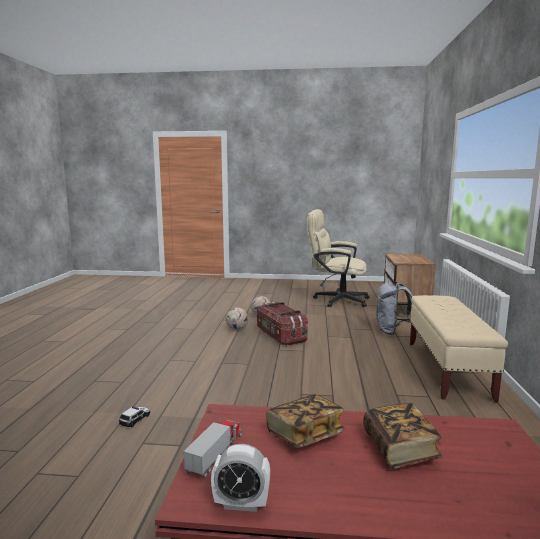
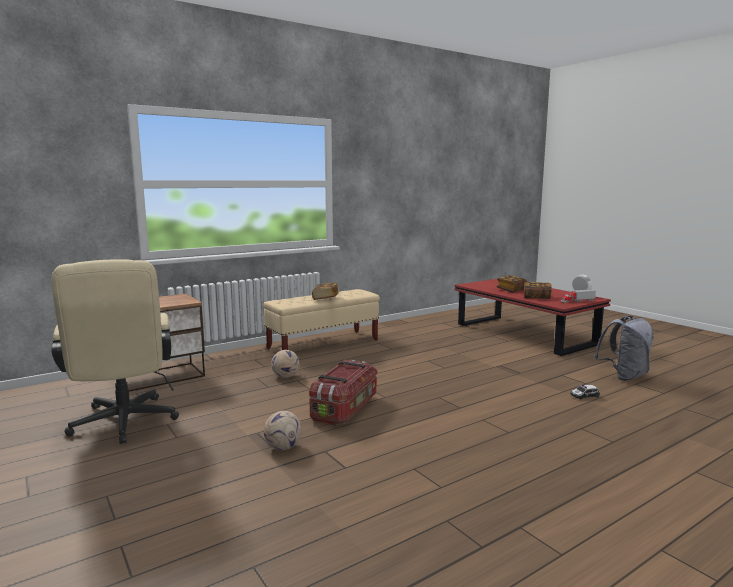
camera: 130 degrees left, 0 degrees up
(237, 329) = (364, 440): football -> football (285, 376)
(392, 331) = (252, 370): grey backpack -> grey backpack (624, 376)
(440, 310) = (325, 298): none -> book

